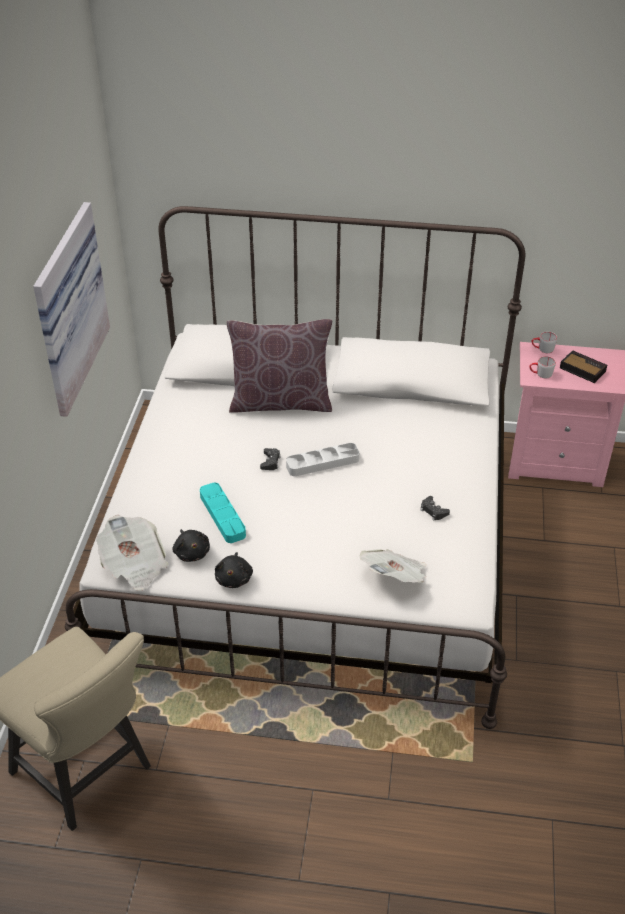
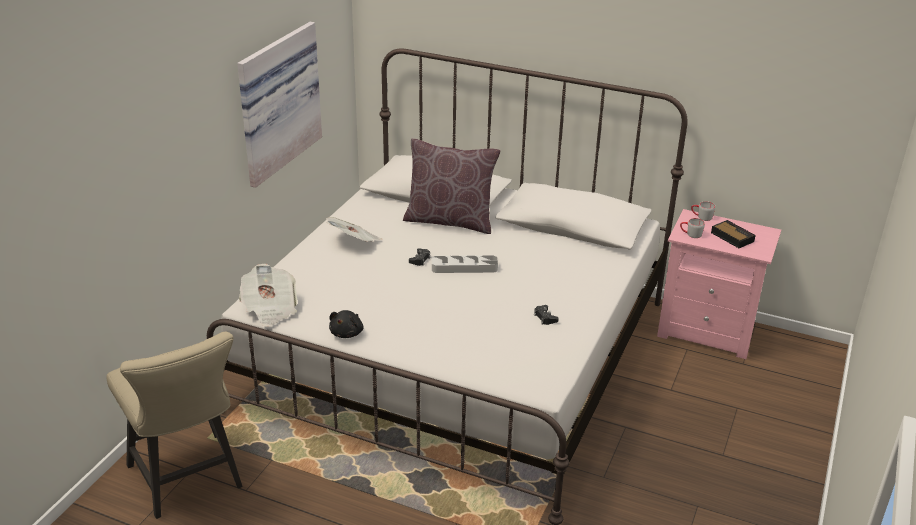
camera: 15 degrees right, 10 degrees down
(191, 552) = (321, 309): black plush toy -> none
(222, 515) = (360, 289): turquoise tray -> none
(395, 577) = (486, 358): newspaper -> newspaper (354, 242)

